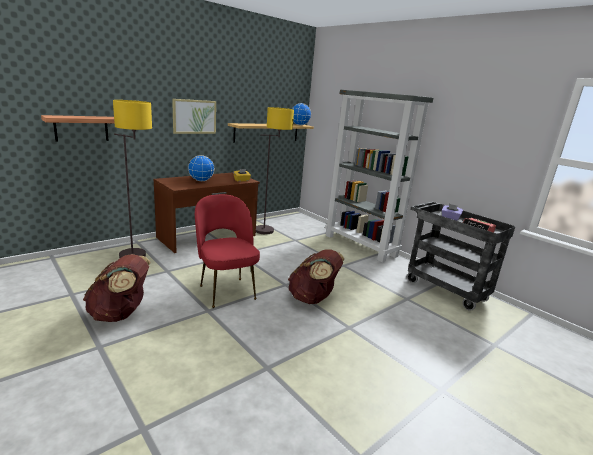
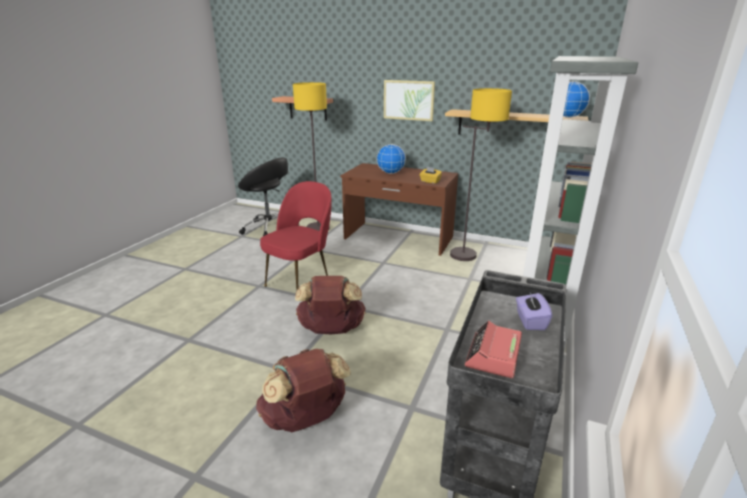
camera: 65 degrees right, 5 degrees up
(82, 275) = (269, 228): none -> black office chair
(120, 314) = (228, 259): brown backpack -> brown backpack (305, 419)

